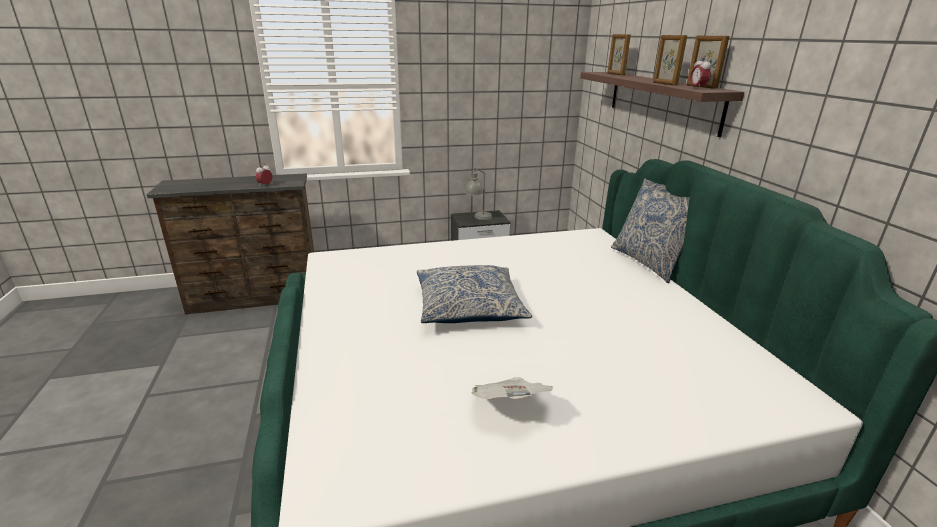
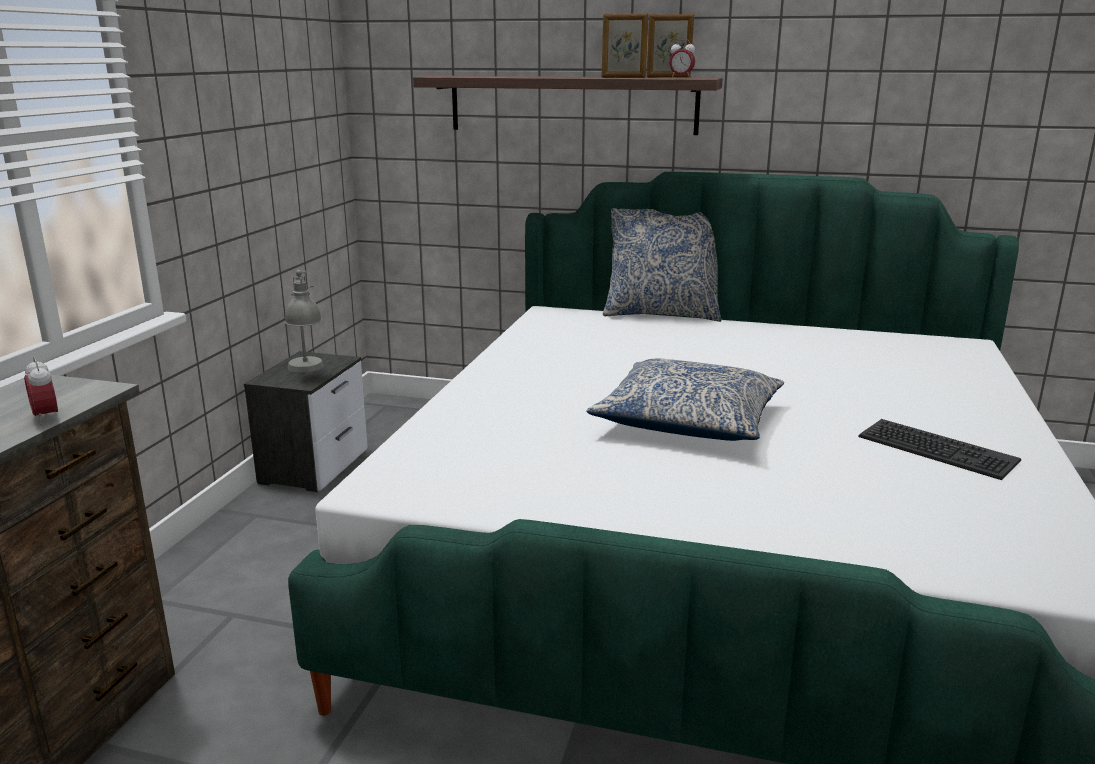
camera: 60 degrees left, 5 degrees down
(510, 405) = (936, 450): newspaper -> keyboard
(615, 74) = (479, 76): picture frame -> none

